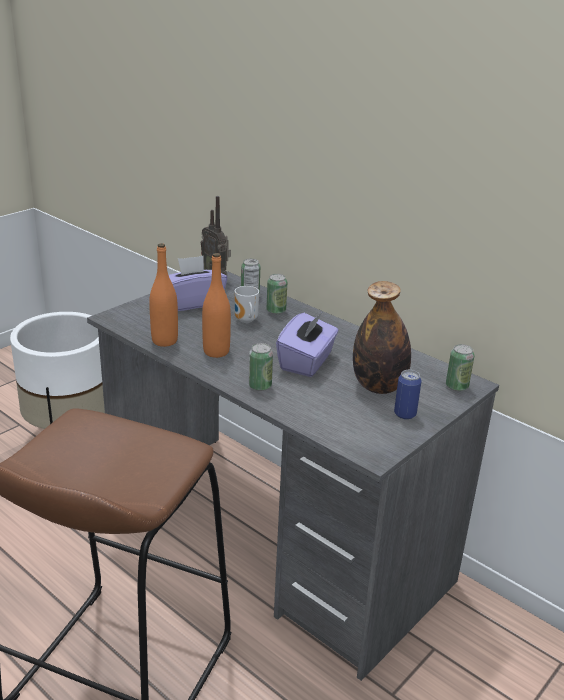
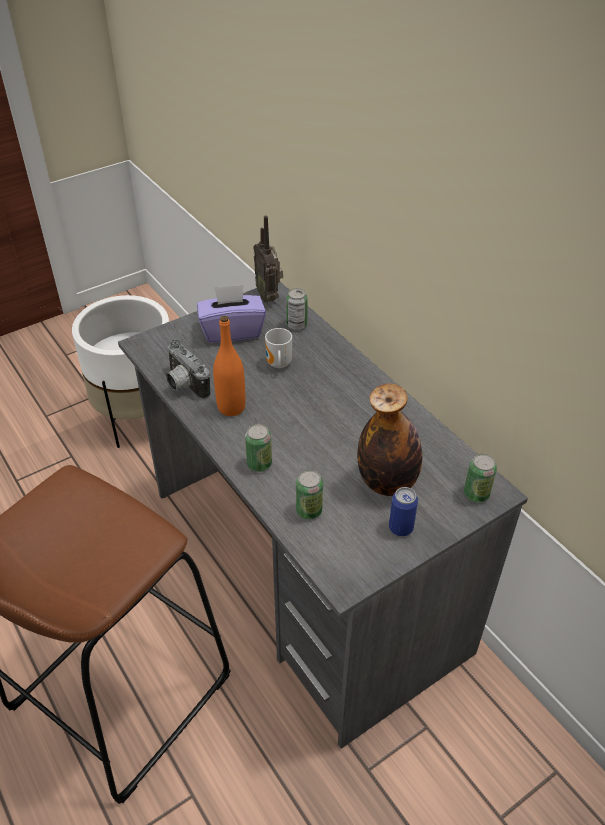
camera: 15 degrees right, 15 degrees up
(164, 341) = (184, 385): orange bottle -> camera
(276, 311) = (316, 353): can -> can (309, 511)
(307, 362) = (322, 435): purple tissue box -> none

